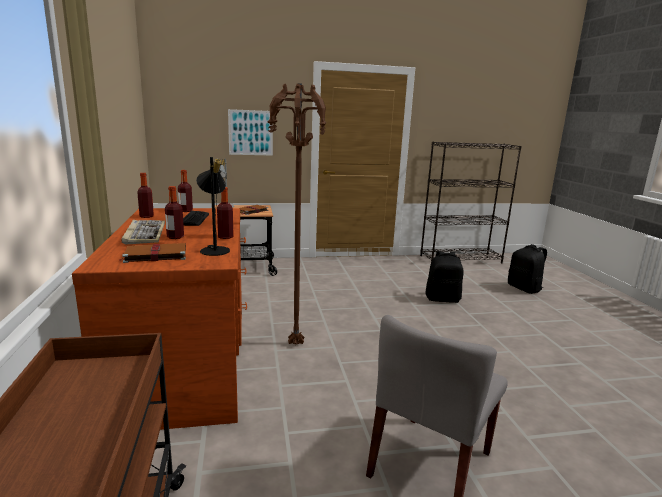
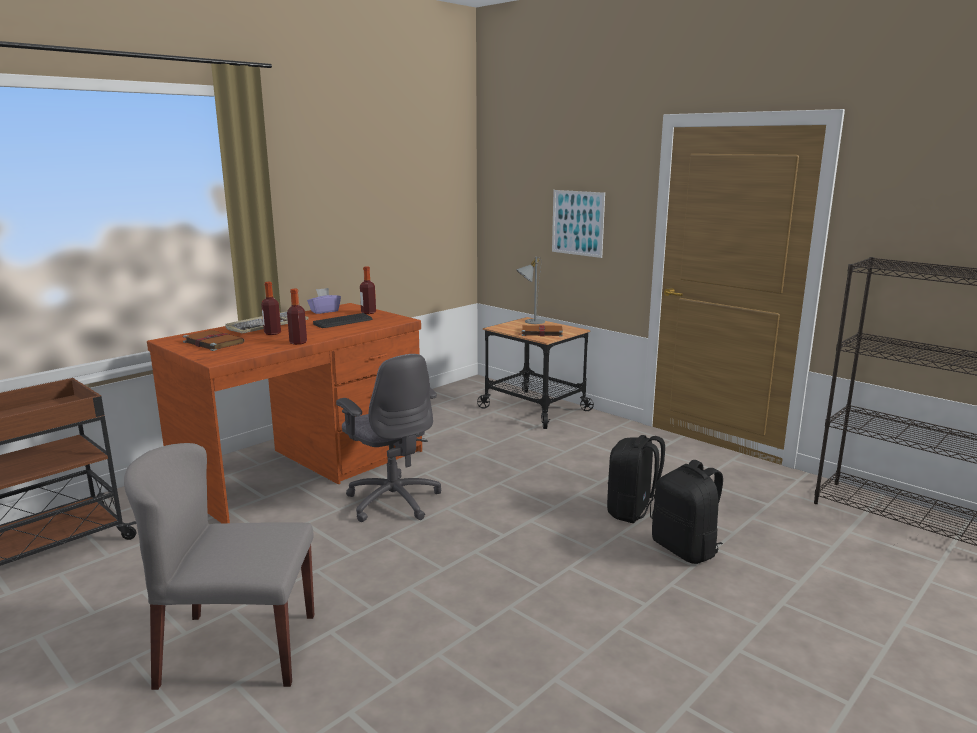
camera: 55 degrees right, 0 degrees up
(146, 216) = (324, 311): bottle -> purple tissue box
(214, 249) = (253, 349): black table lamp -> none
(294, 345) = (393, 500): brown floor lamp -> grey office chair
(524, 288) = (907, 617): black backpack -> black backpack (633, 512)

